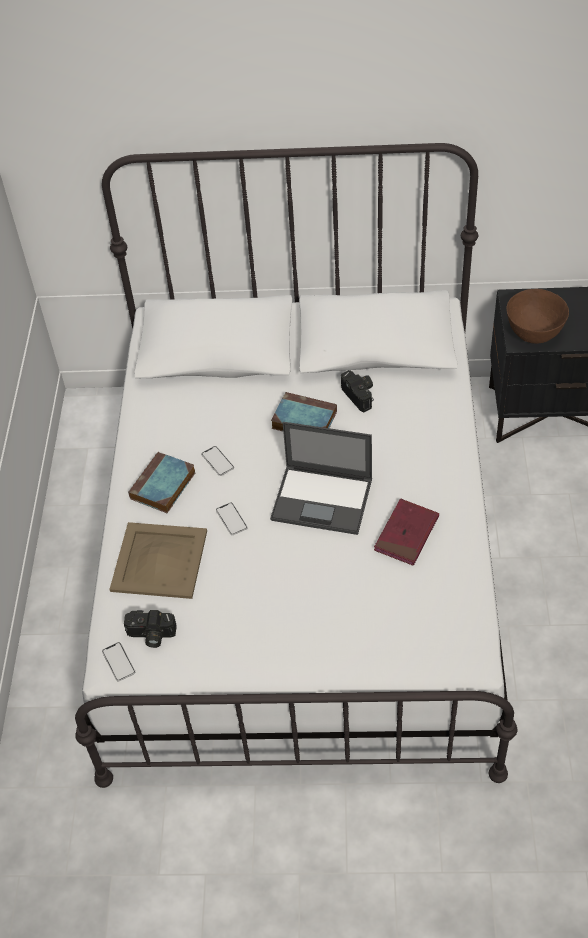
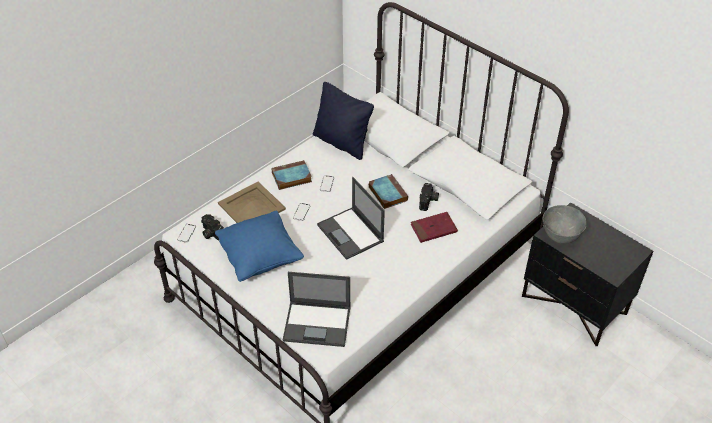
camera: 40 degrees right, 5 degrees down
(170, 397) = (342, 143): none -> black pillow
(254, 615) = (260, 258): none -> blue pillow
(406, 534) = (368, 276): red book -> red book (433, 229)
(424, 635) = (318, 324): none -> laptop
(534, 334) = (560, 236): brown bowl -> grey bowl

